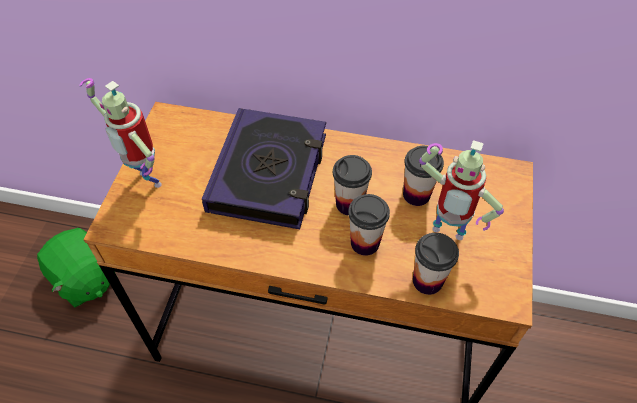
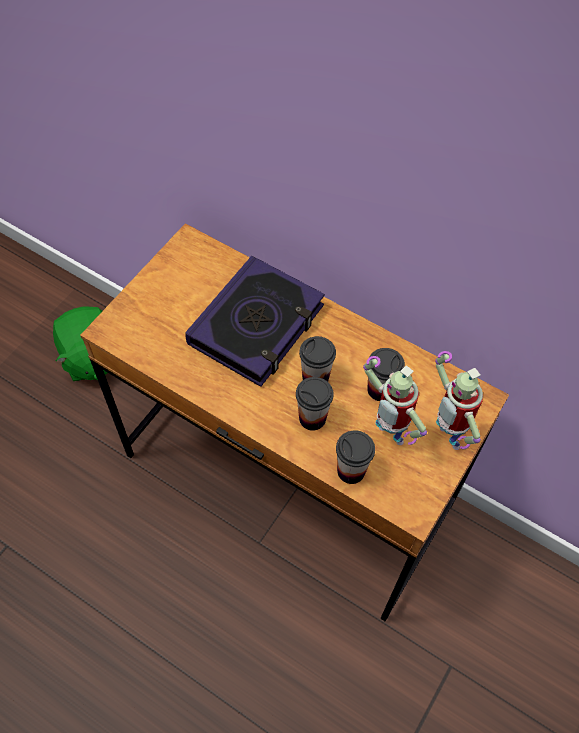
camera: 20 degrees right, 5 degrees up
(146, 181) = (149, 298): toy robot -> toy robot (445, 438)

